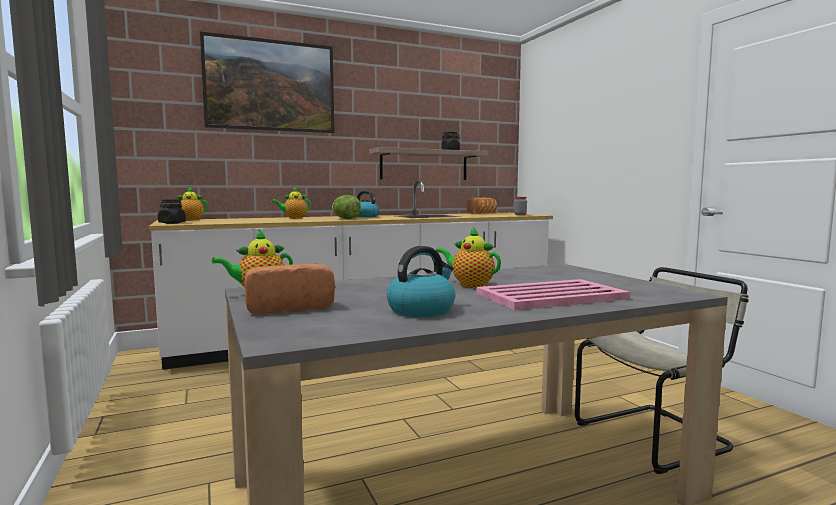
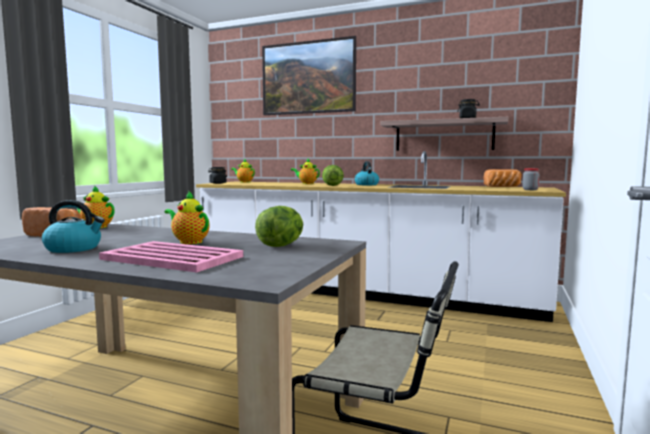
camera: 45 degrees right, 0 degrees up
(470, 285) = (189, 242): teapot -> teapot turned 45 degrees counterclockwise
(546, 275) = (281, 245): none -> lettuce

